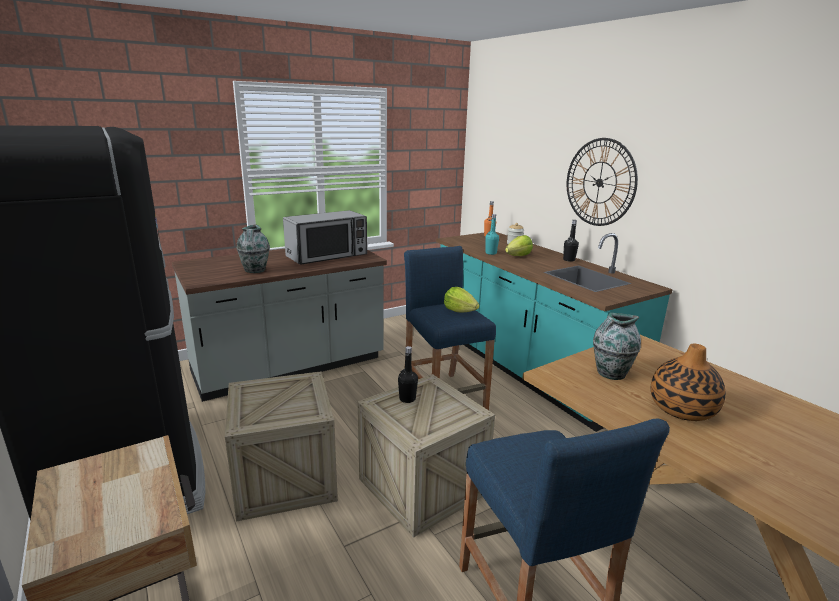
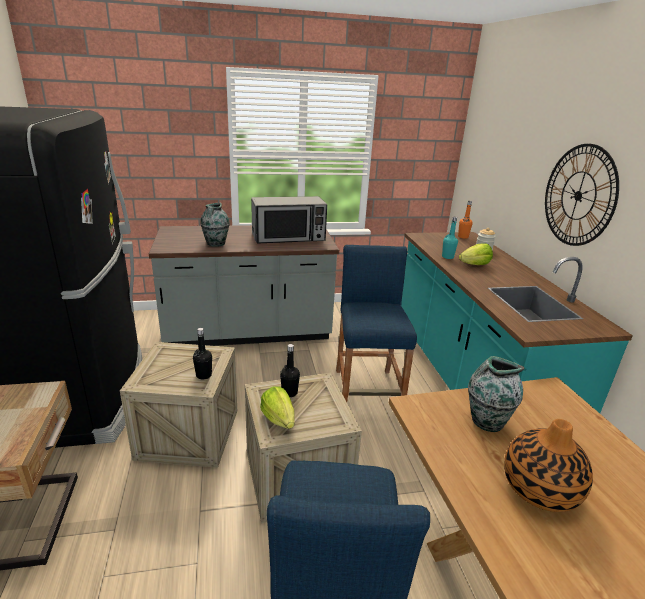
camera: 20 degrees right, 5 degrees up
(460, 311) = (386, 313): lettuce -> lettuce (279, 419)
(569, 260) = (530, 277): black bottle -> black bottle (204, 375)

